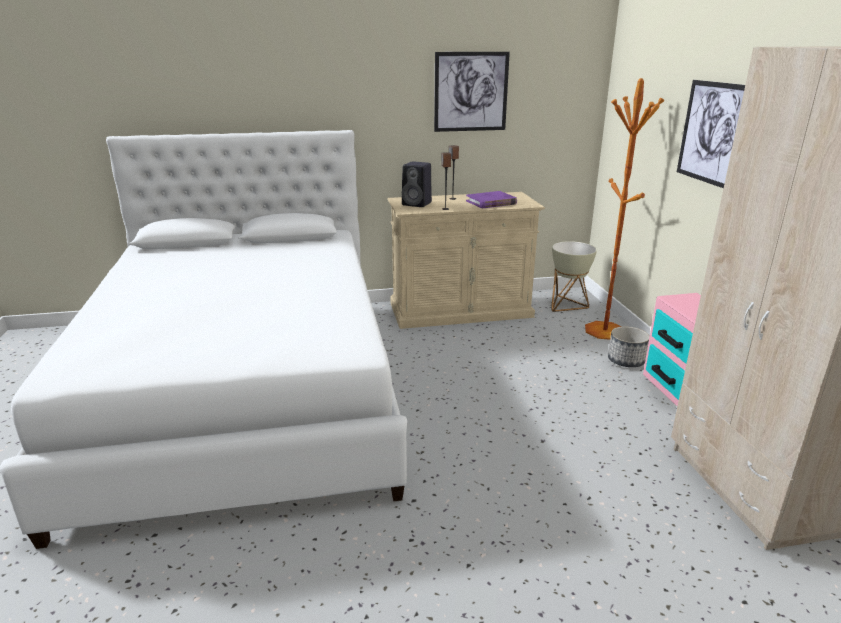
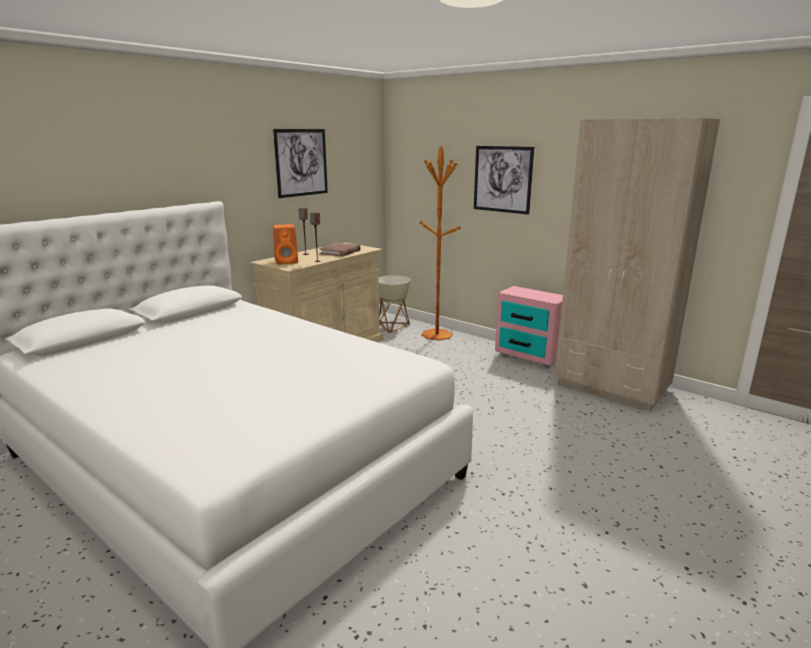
camera: 40 degrees left, 5 degrees down
(417, 204) = (287, 262): black speaker -> orange speaker
(491, 202) = (340, 252): purple book -> brown book
(626, 360) = (472, 347): planter -> none

